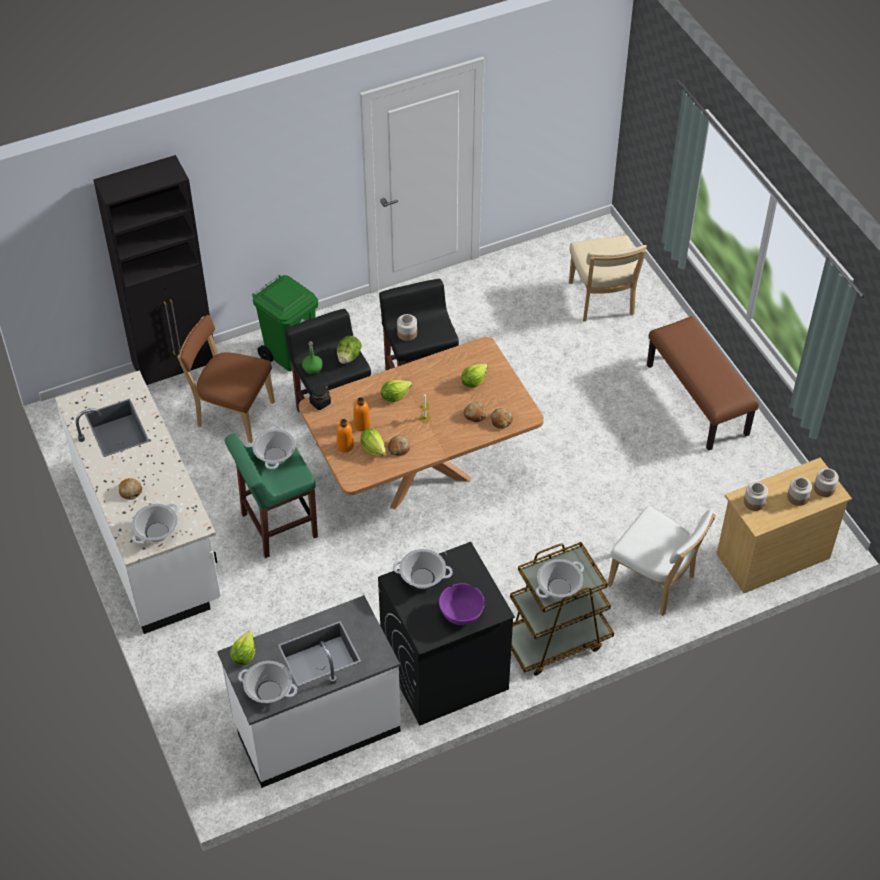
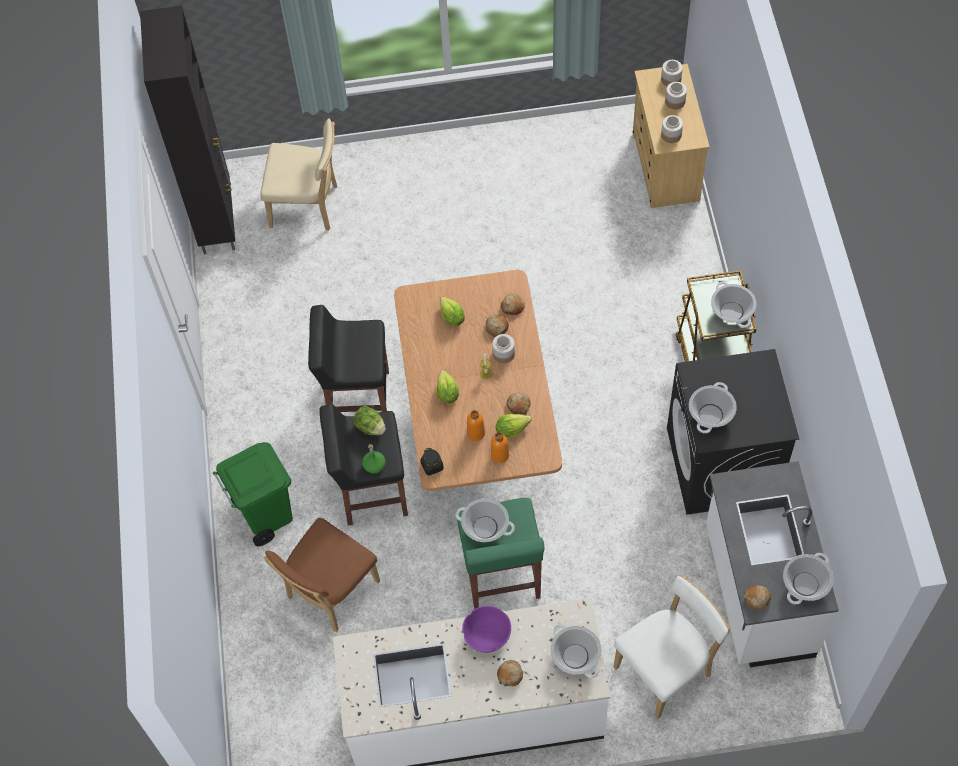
camera: 70 degrees left, 10 degrees up
(177, 373) = (248, 639): black cabinet -> black cabinet (217, 220)
(244, 655) = (757, 599): lettuce -> bread
(407, 333) = (357, 364): jar -> jar (503, 354)
(461, 613) = (760, 391): purple bowl -> purple bowl (487, 636)
(654, 583) = (669, 265): white chair -> white chair (666, 669)
(698, 400) = (466, 166): brown bench -> none

